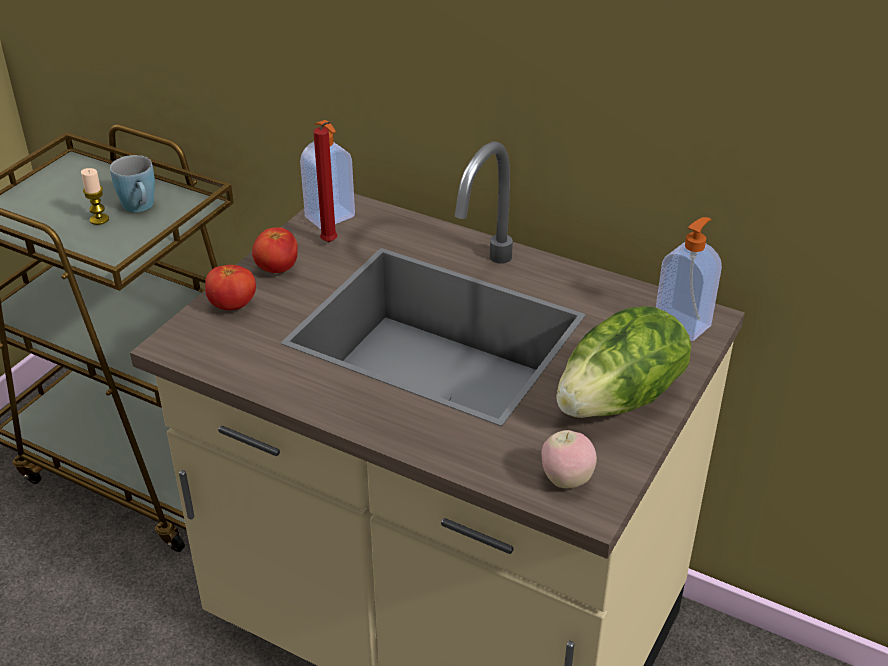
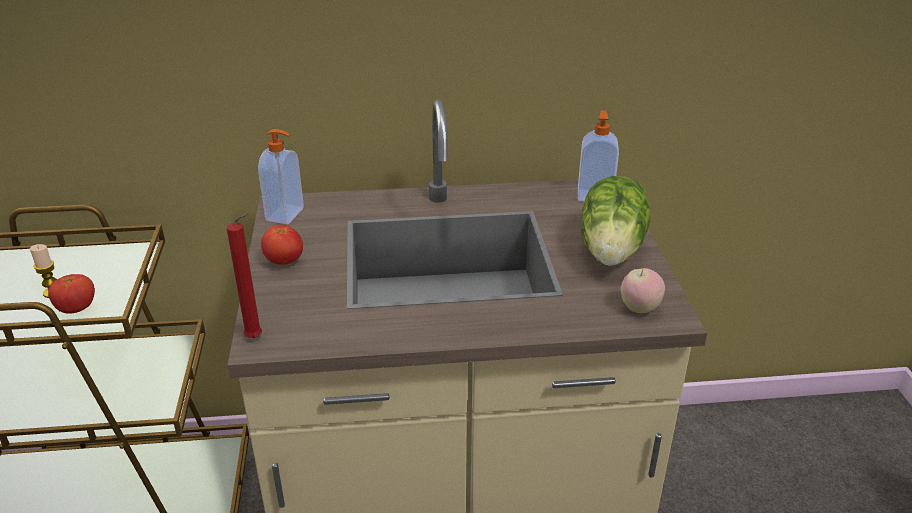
camera: 35 degrees left, 5 degrees down
(141, 208) = (84, 271): blue mug -> none
(233, 306) = (278, 298): tomato -> tomato (77, 309)
(331, 243) = (306, 230): red candle -> red candle (257, 338)

